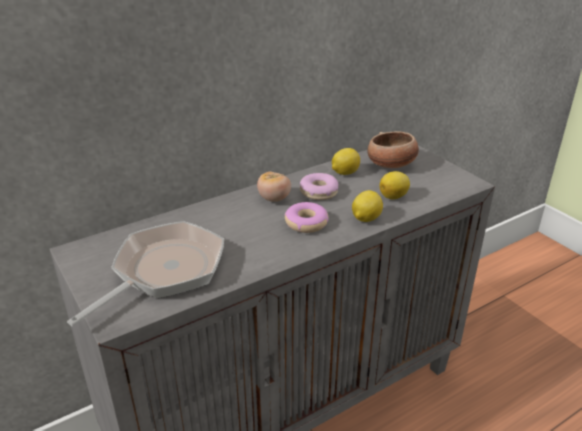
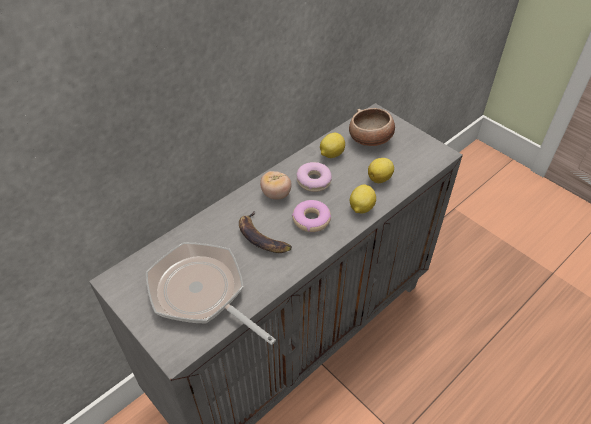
camera: 10 degrees left, 15 degrees up
(163, 271) = (202, 293): frying pan -> frying pan turned 75 degrees counterclockwise
(246, 232) = (261, 237): none -> banana

